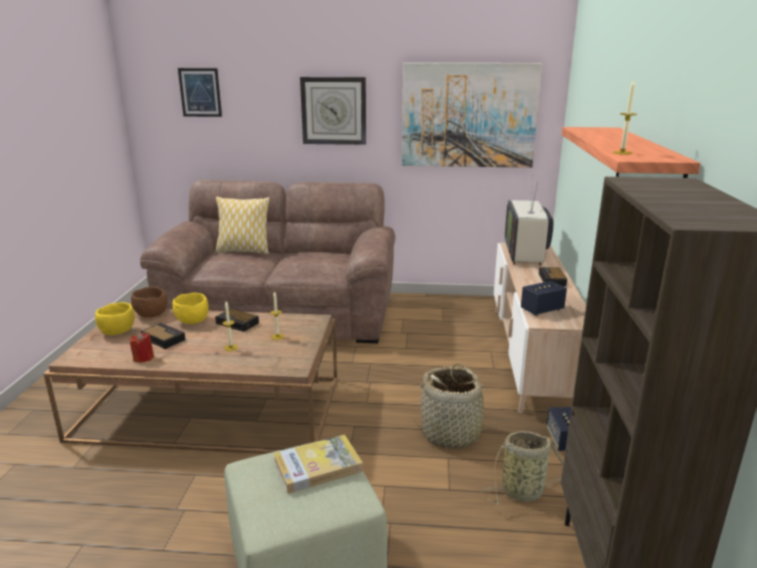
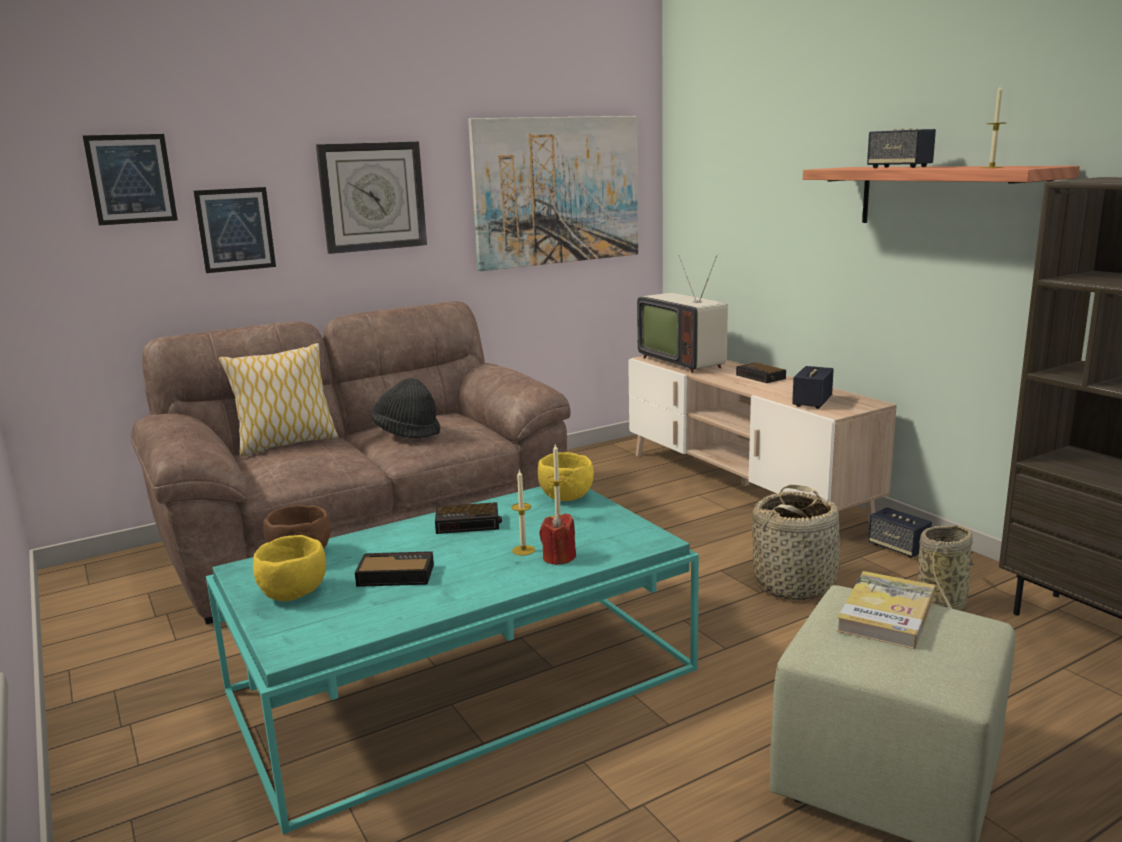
camera: 35 degrees left, 5 degrees down
(143, 358) = (419, 605): red candle -> red candle (559, 558)
(191, 321) = (390, 543): yellow bowl -> yellow bowl (565, 497)
(212, 408) = (463, 680): brown coffee table -> turquoise coffee table
(252, 124) = (235, 229): none -> picture
(299, 260) = (407, 432): none -> black hat
(607, 137) = (899, 167): none -> speaker

